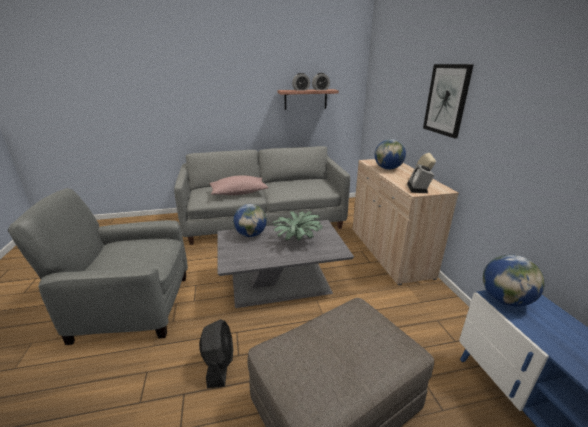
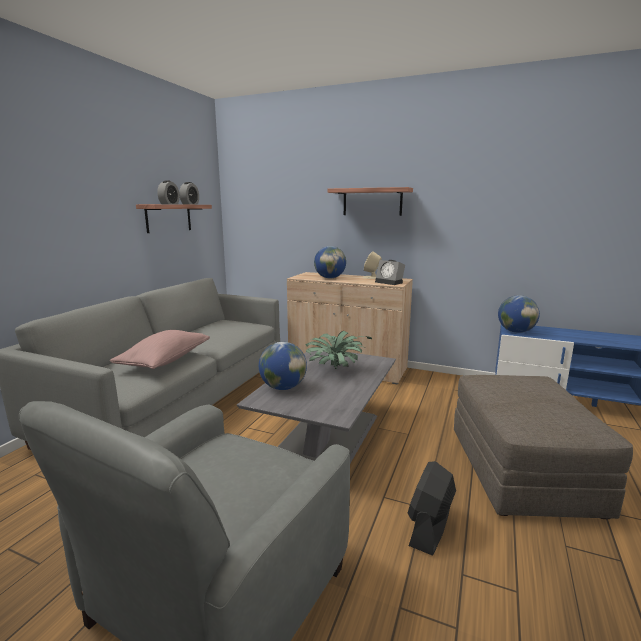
camera: 55 degrees left, 10 degrees down
(219, 364) = (429, 527): black fan -> black fan turned 90 degrees counterclockwise
(446, 100) = (372, 202): picture -> shelf

